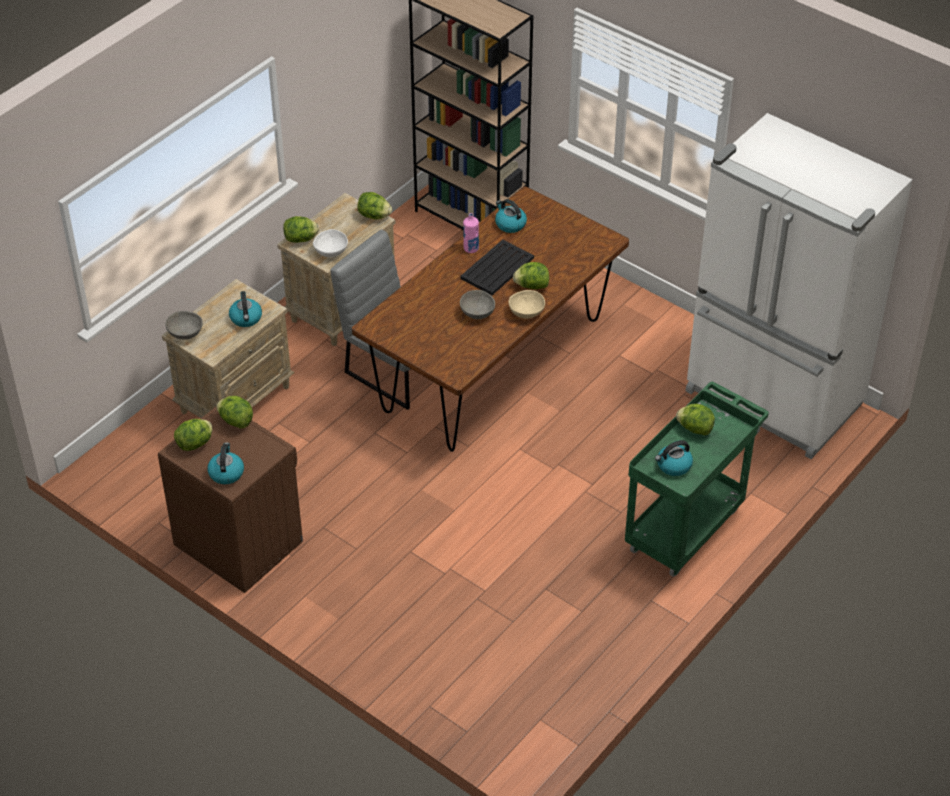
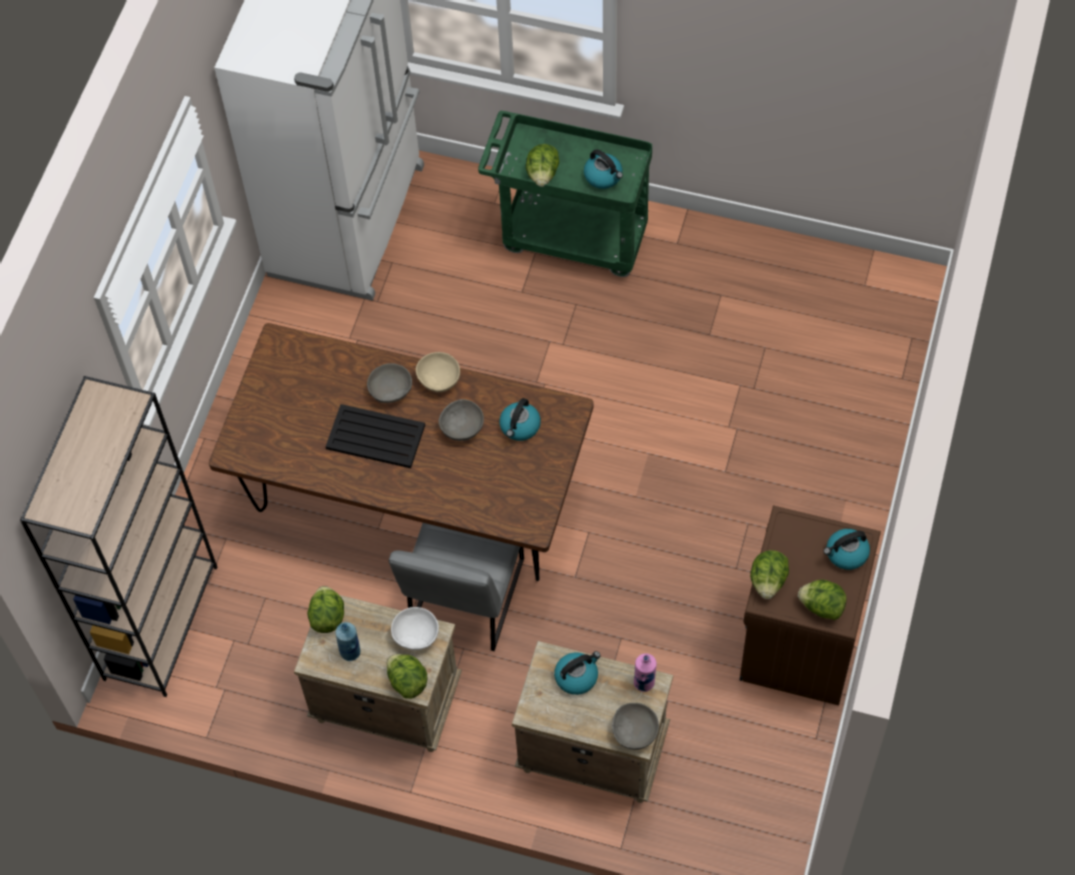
camera: 110 degrees left, 15 degrees up
(341, 220) = (350, 651): none -> blue bottle
(471, 249) = (352, 477): pink bottle -> pink bottle (644, 682)
(510, 224) = (289, 453): kettle -> kettle (520, 427)
(531, 286) = (391, 391): lettuce -> grey bowl

